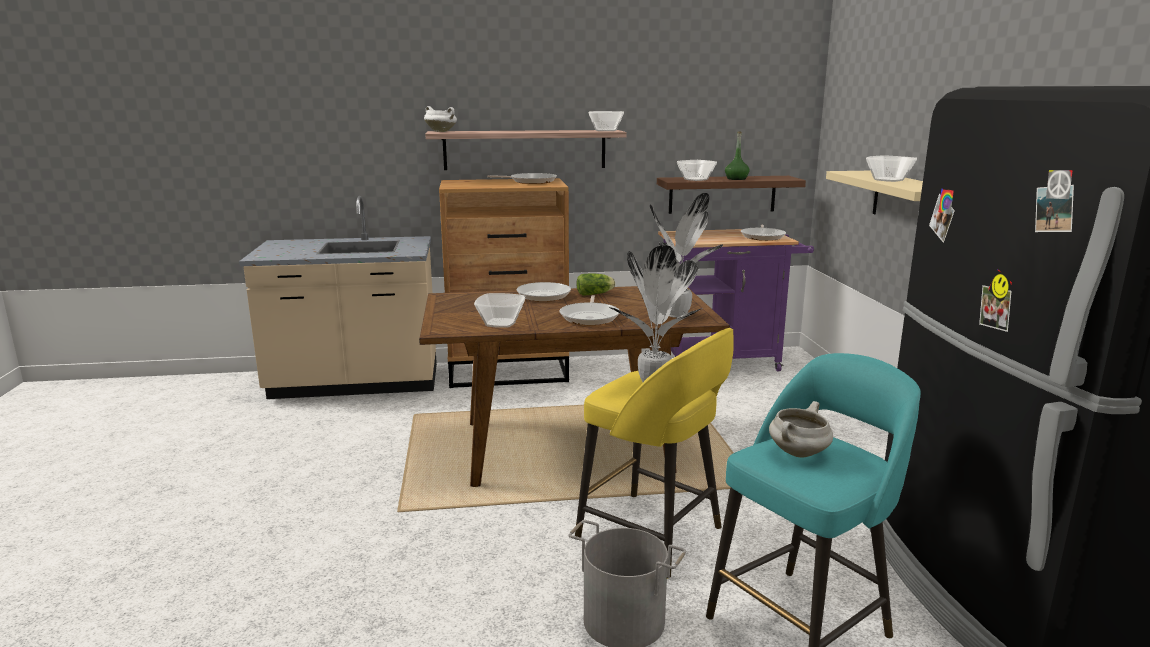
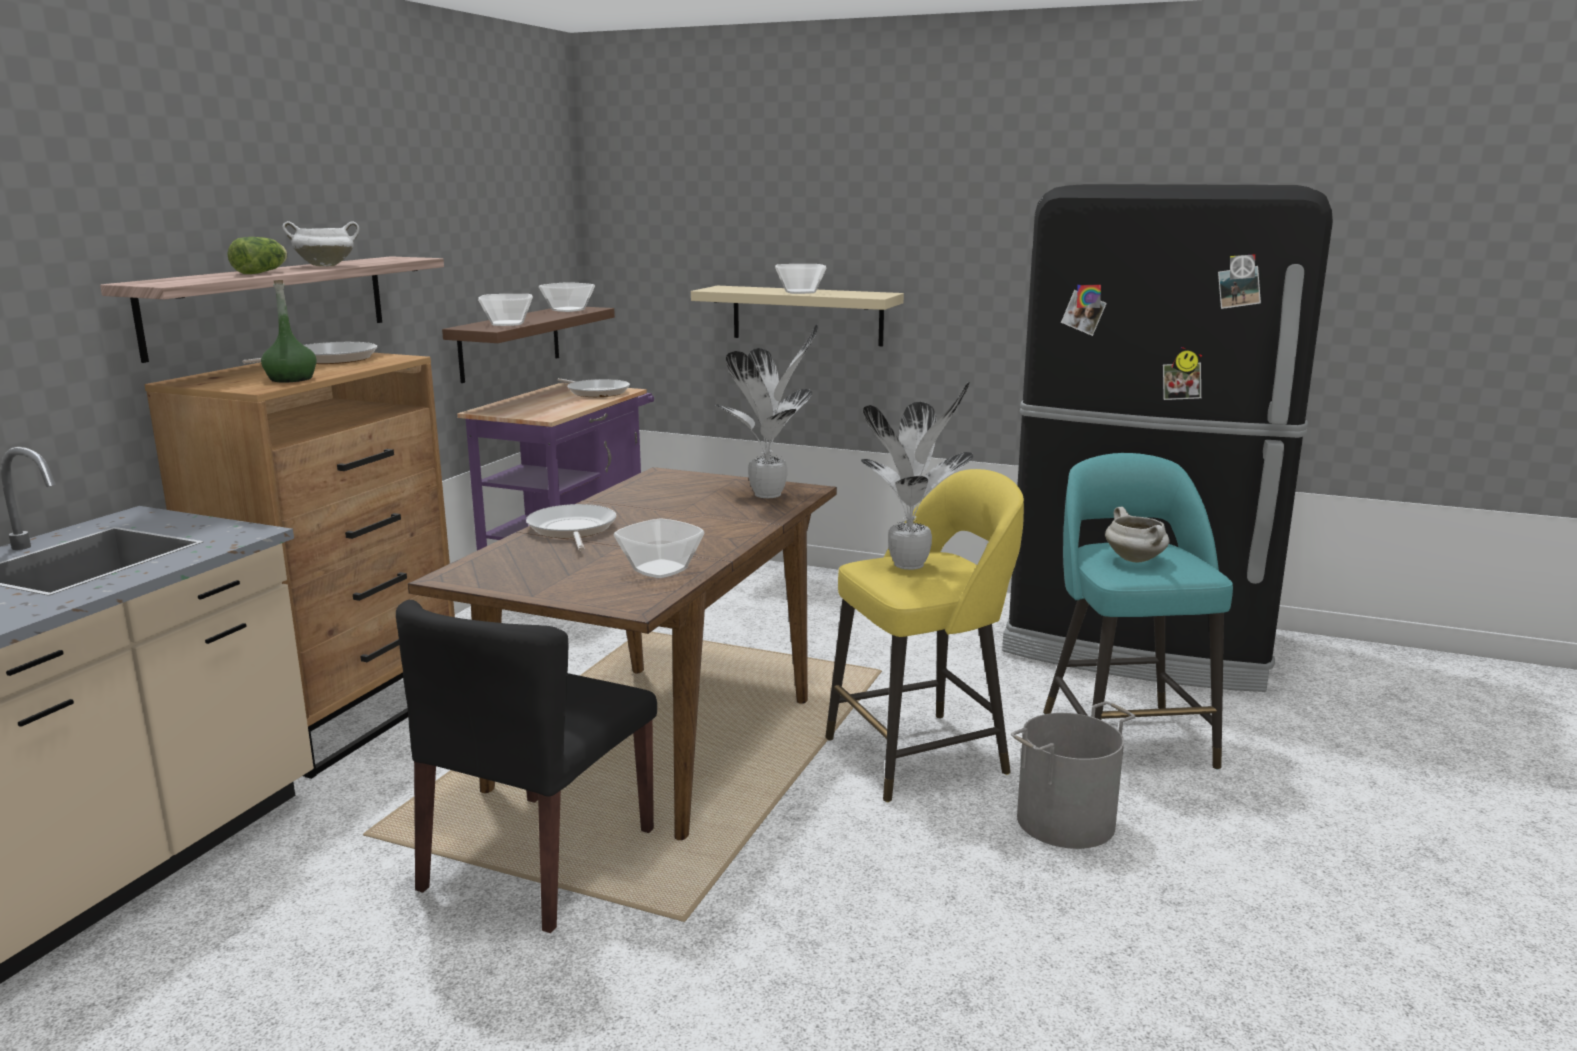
camera: 60 degrees left, 0 degrees up
(424, 458) = (539, 860): none -> black chair
(441, 131) = (155, 282): white cooking pot -> white cooking pot (326, 266)
(590, 317) = (712, 527): frying pan -> none
(596, 294) = (616, 505): lettuce -> lettuce (263, 272)
(605, 130) = (396, 258): bowl -> bowl (567, 310)
(736, 179) = (545, 316): green bottle -> green bottle (291, 379)

